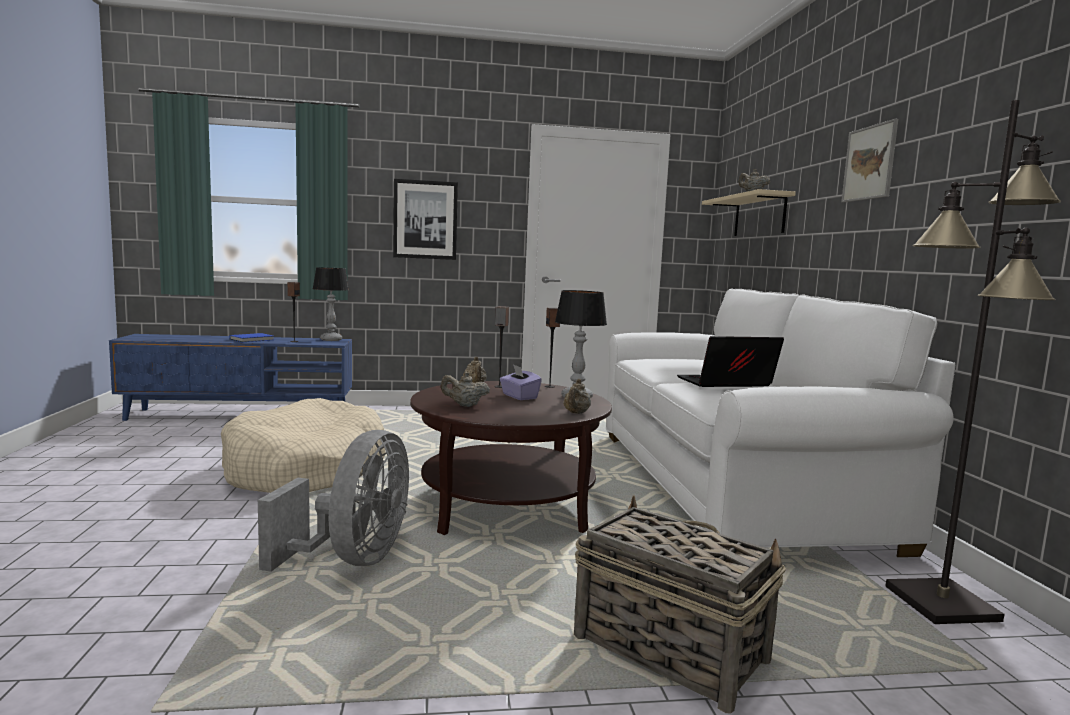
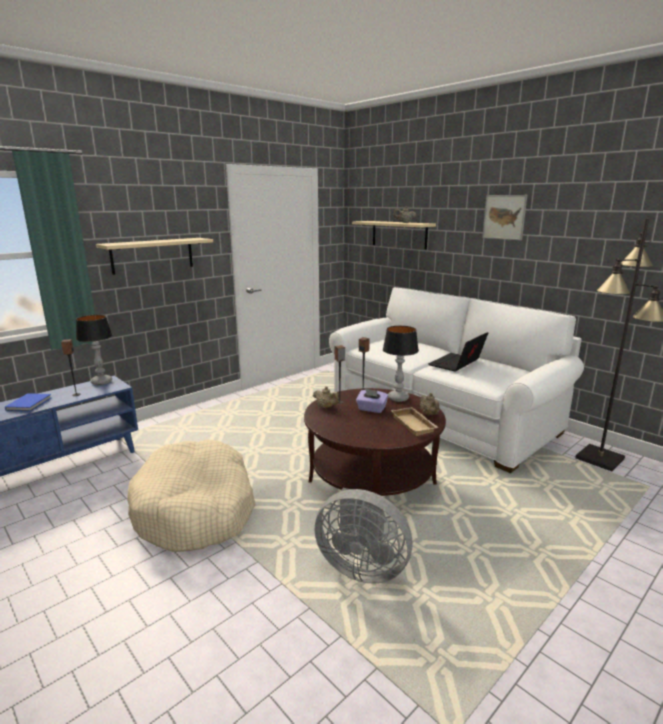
camera: 35 degrees left, 10 degrees up
(353, 559) = (362, 567): grey fan -> grey fan turned 135 degrees clockwise
(425, 220) = (152, 255): picture -> beige shelf
(464, 405) = (366, 431): beige teapot -> none
(534, 414) = (415, 424): none -> beige tray
(668, 648) = (565, 537): basket -> none

